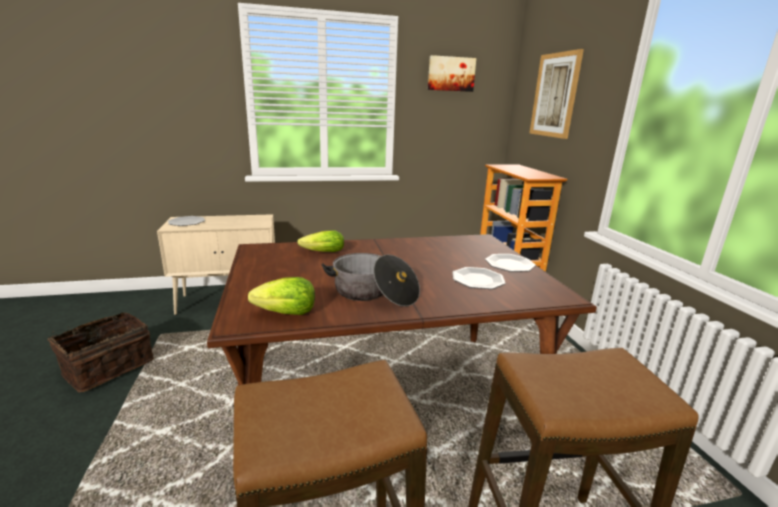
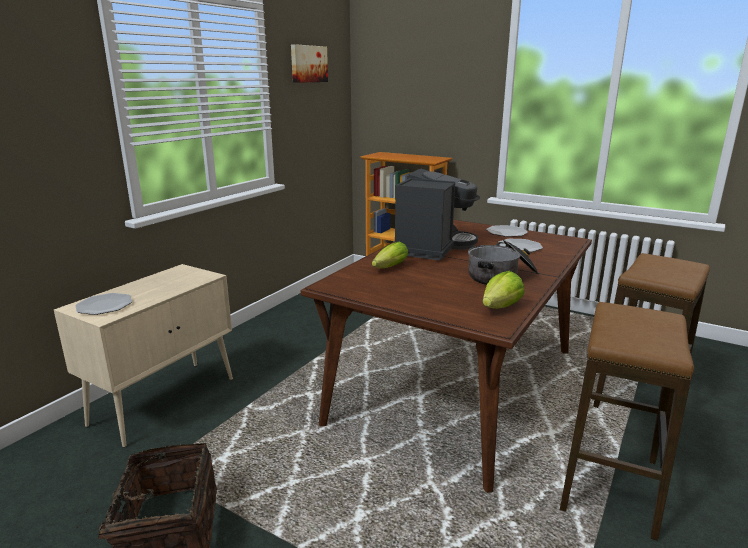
camera: 45 degrees left, 0 degrees up
(401, 251) = (432, 247): none -> coffee machine
(555, 95) = (417, 84): picture -> none

